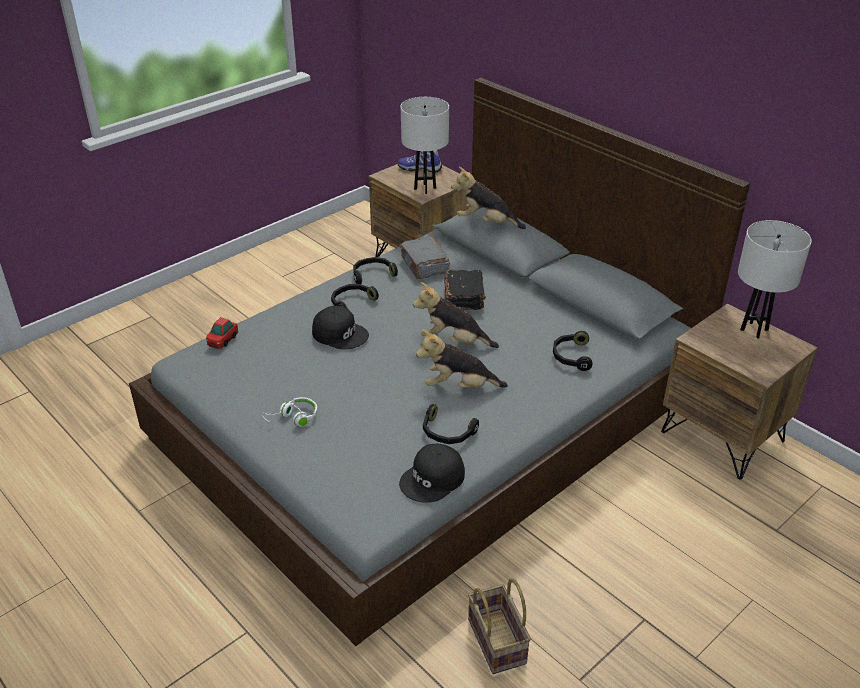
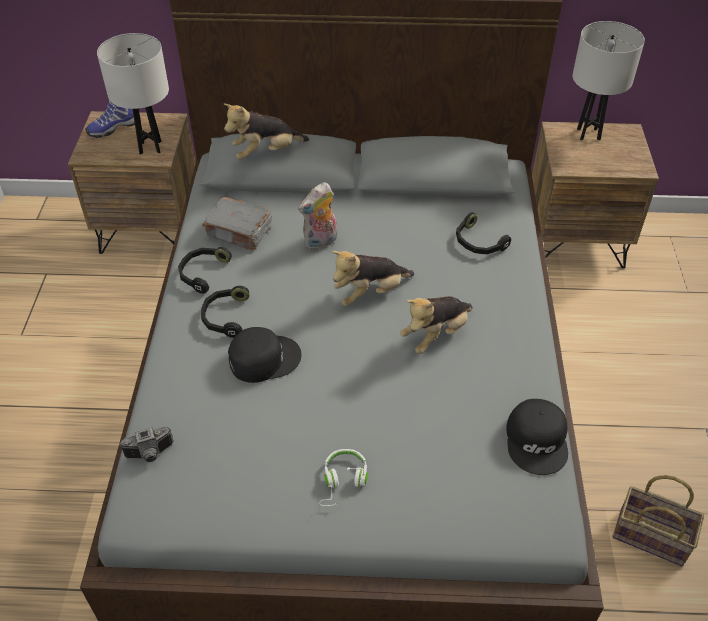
camera: 45 degrees left, 10 degrees up
(222, 340) = (150, 454): toy car -> camera
(446, 433) = (487, 387): black headphones -> none
(465, 297) = (321, 242): black book -> plush toy

